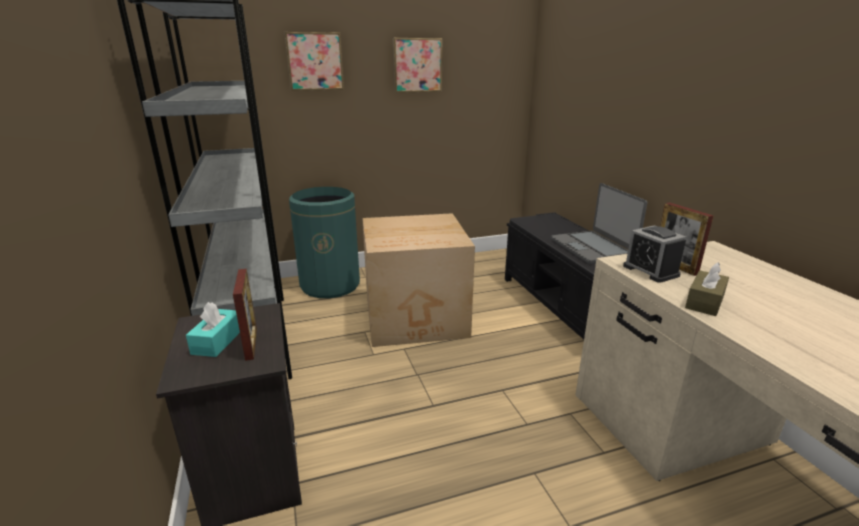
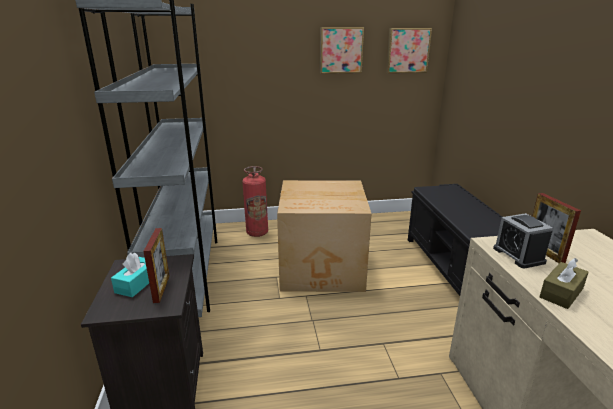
camera: 10 degrees right, 0 degrees up
(314, 61) = (253, 47): picture -> picture (407, 50)
(330, 285) = (257, 233): green trash can -> fire extinguisher
(592, 248) = (483, 221): laptop -> none

